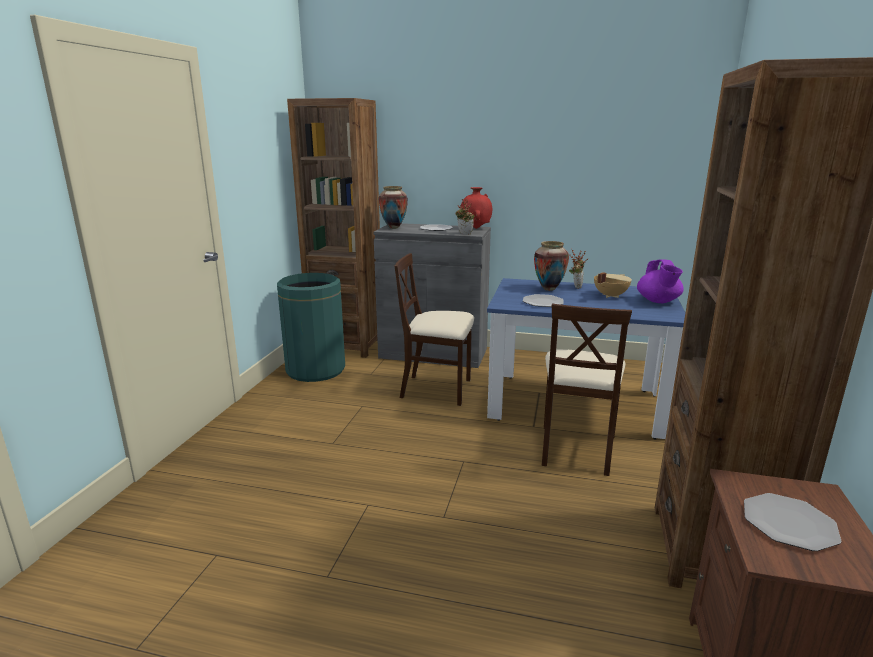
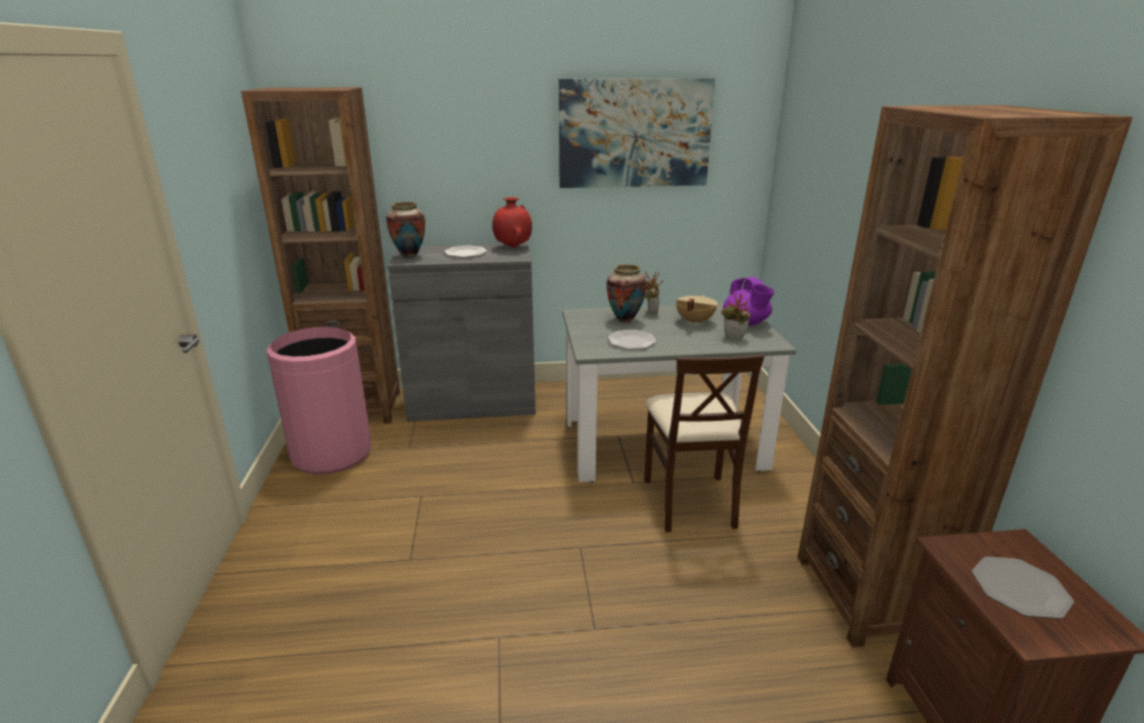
camera: 20 degrees left, 5 degrees up
(315, 370) = (331, 454): green trash can -> pink trash can
(437, 389) = (502, 453): beige chair -> none
(464, 234) = (507, 259): potted plant -> potted plant (733, 338)
(575, 405) = (662, 445): blue dining table -> grey dining table
(587, 139) = (634, 133): none -> picture

